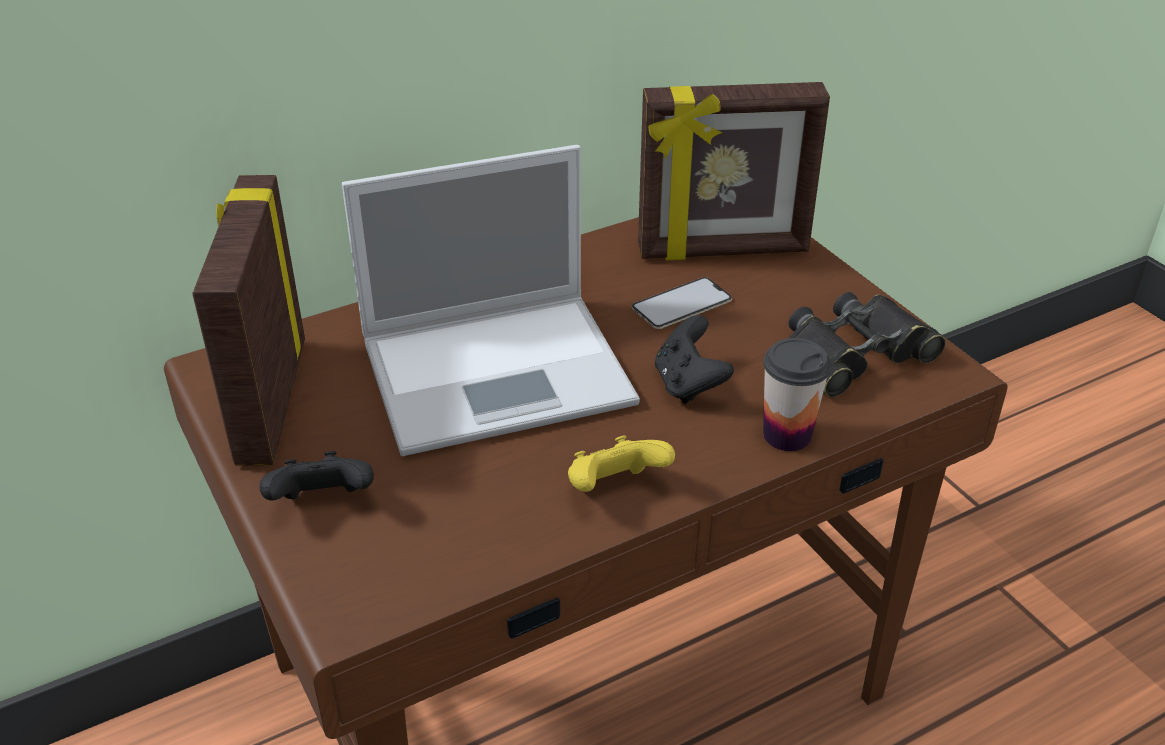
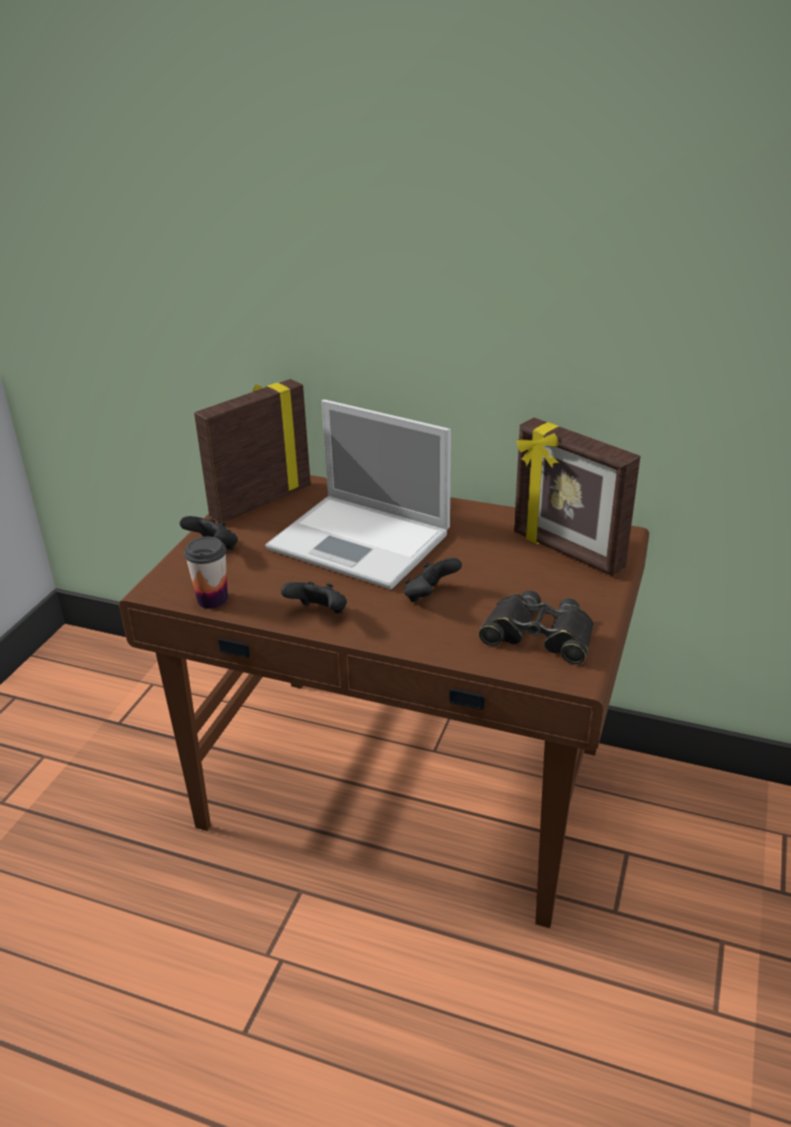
camera: 50 degrees right, 5 degrees down
(614, 489) = (319, 613): yellow game controller -> black game controller
(682, 304) = (496, 562): phone -> none
(787, 435) = (432, 644): cup -> cup (212, 599)

